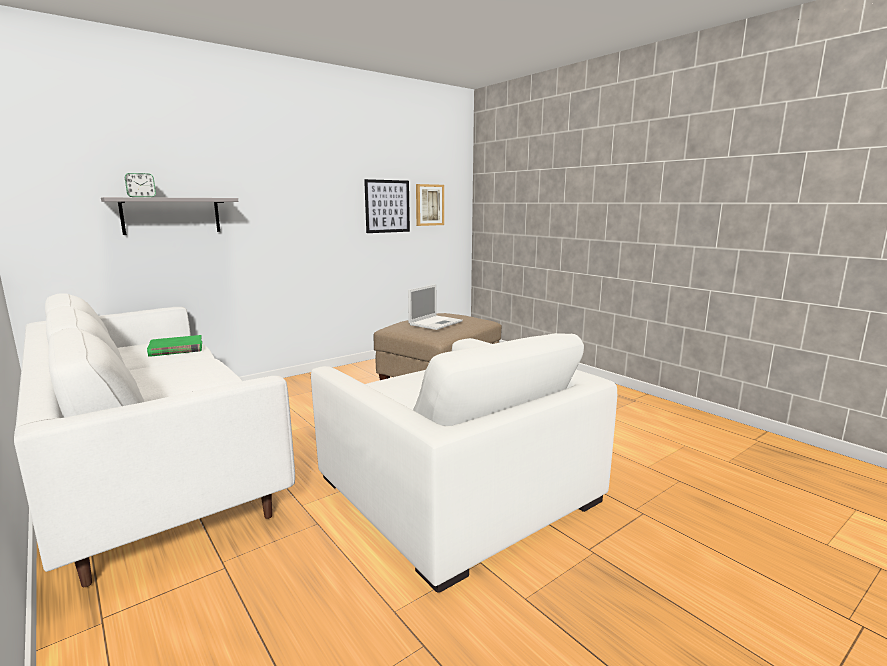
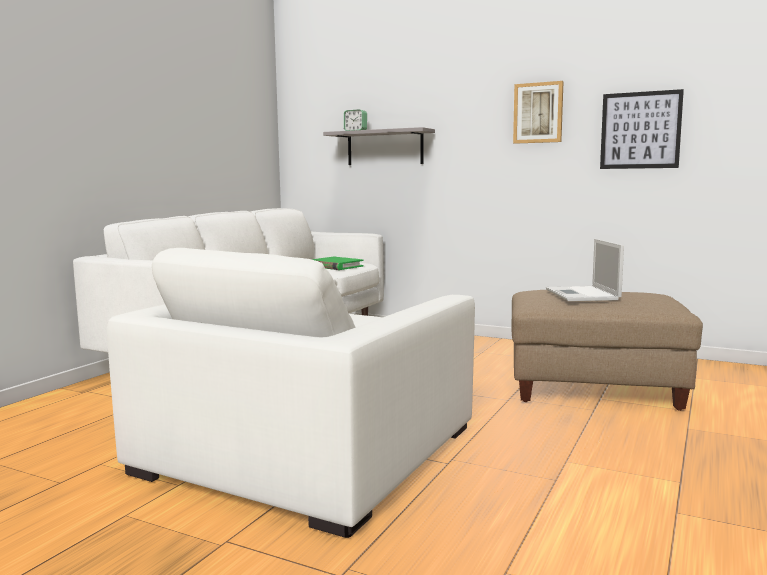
camera: 65 degrees right, 5 degrees down
(429, 205) = (726, 125): picture -> picture (538, 113)
(436, 323) = (582, 295): laptop -> laptop turned 75 degrees clockwise

